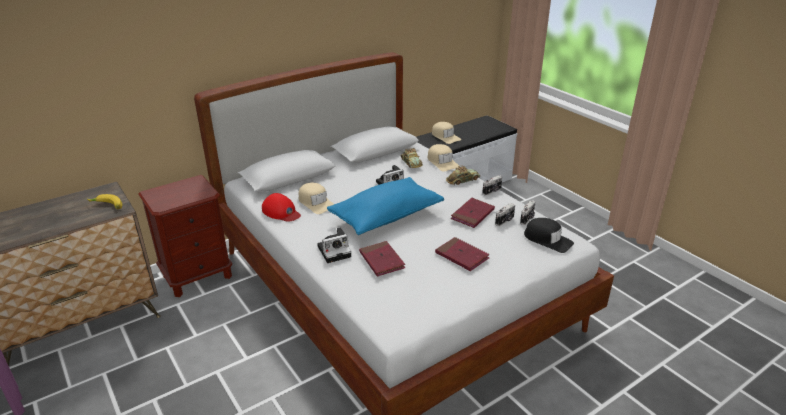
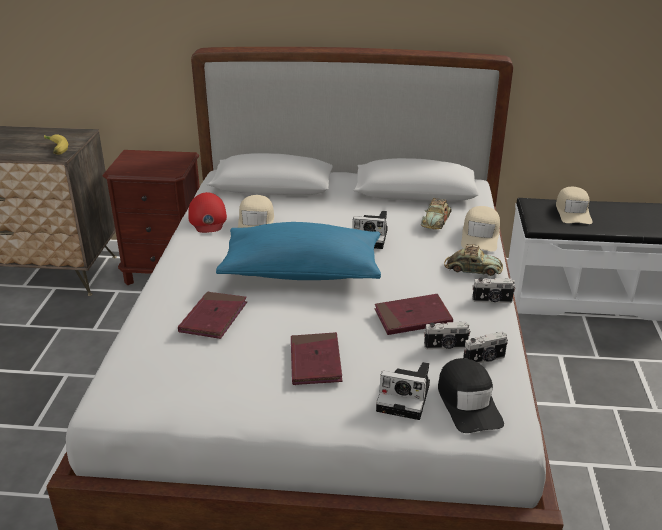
camera: 40 degrees right, 0 degrees up
(335, 251) = (191, 284): camera -> camera (406, 397)

